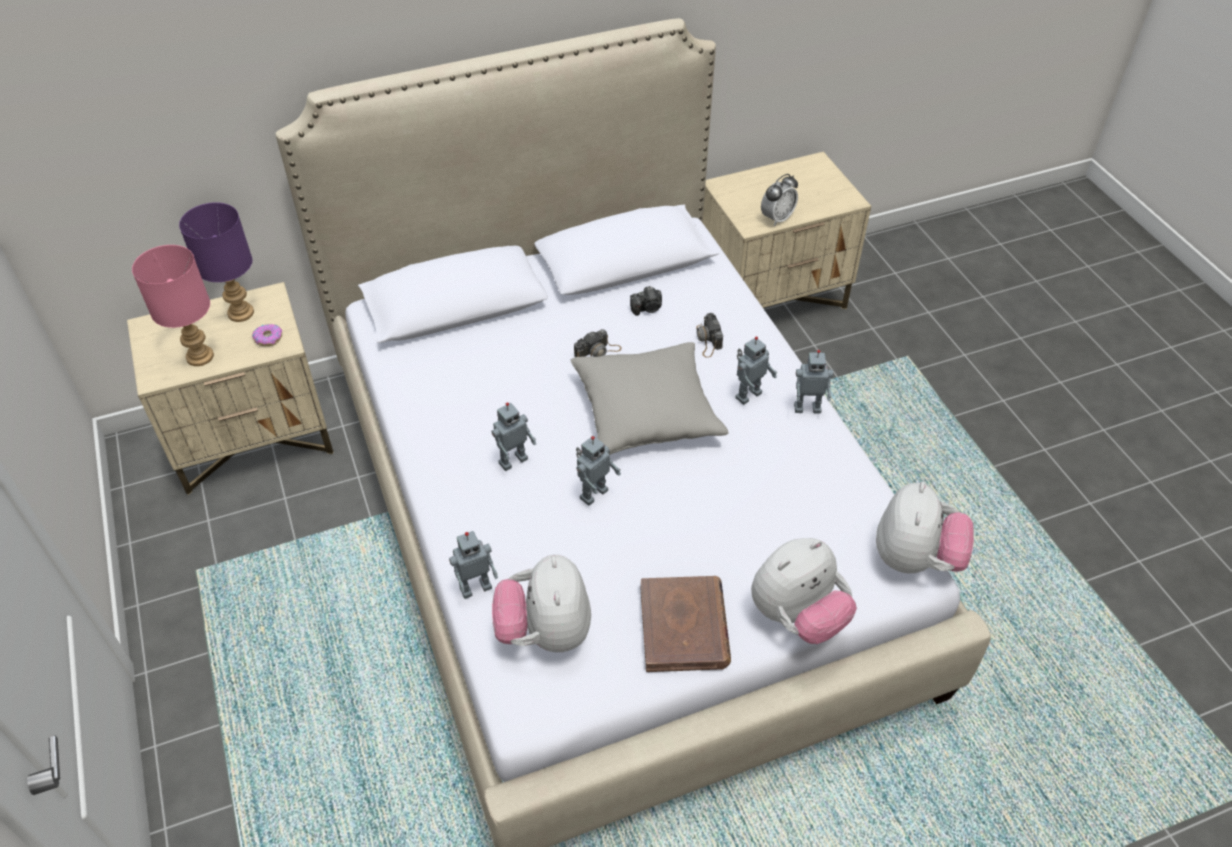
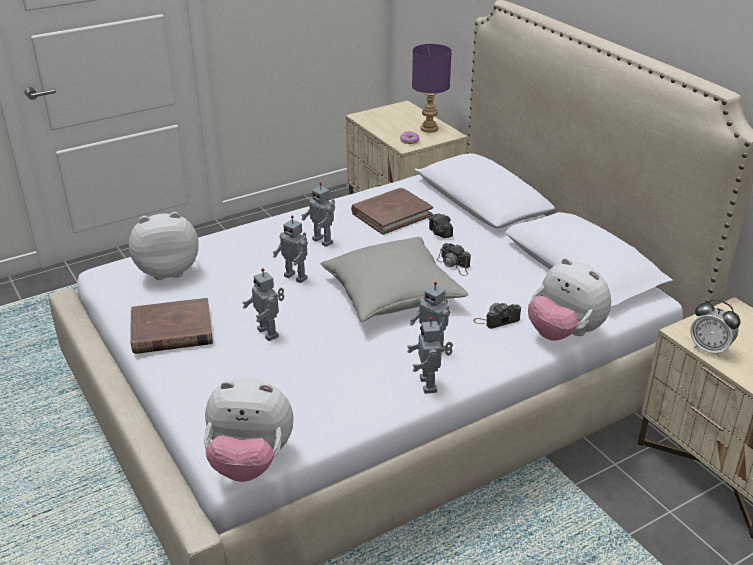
camera: 80 degrees right, 15 degrees down
(201, 356) = (384, 125): pink table lamp -> none
(465, 387) = (391, 214): none -> brown book
(475, 587) = (207, 242): toy robot -> toy robot (269, 333)
(647, 308) = (522, 284): camera -> camera (440, 233)
(797, 616) = (182, 388): plush toy -> plush toy (564, 333)

